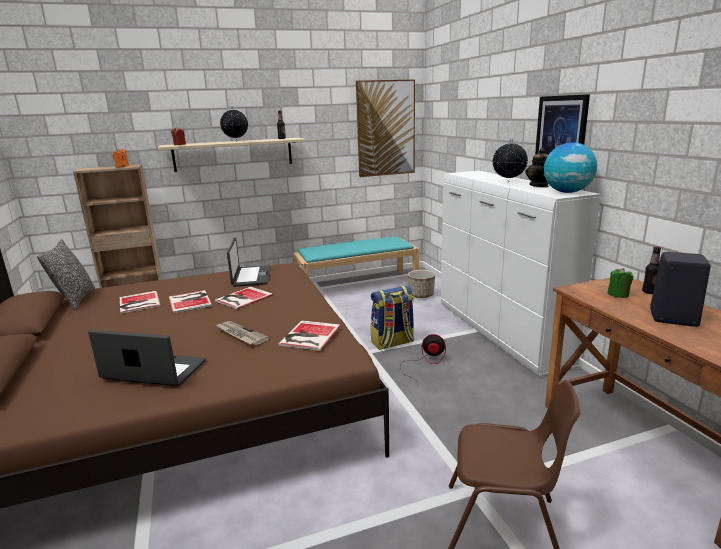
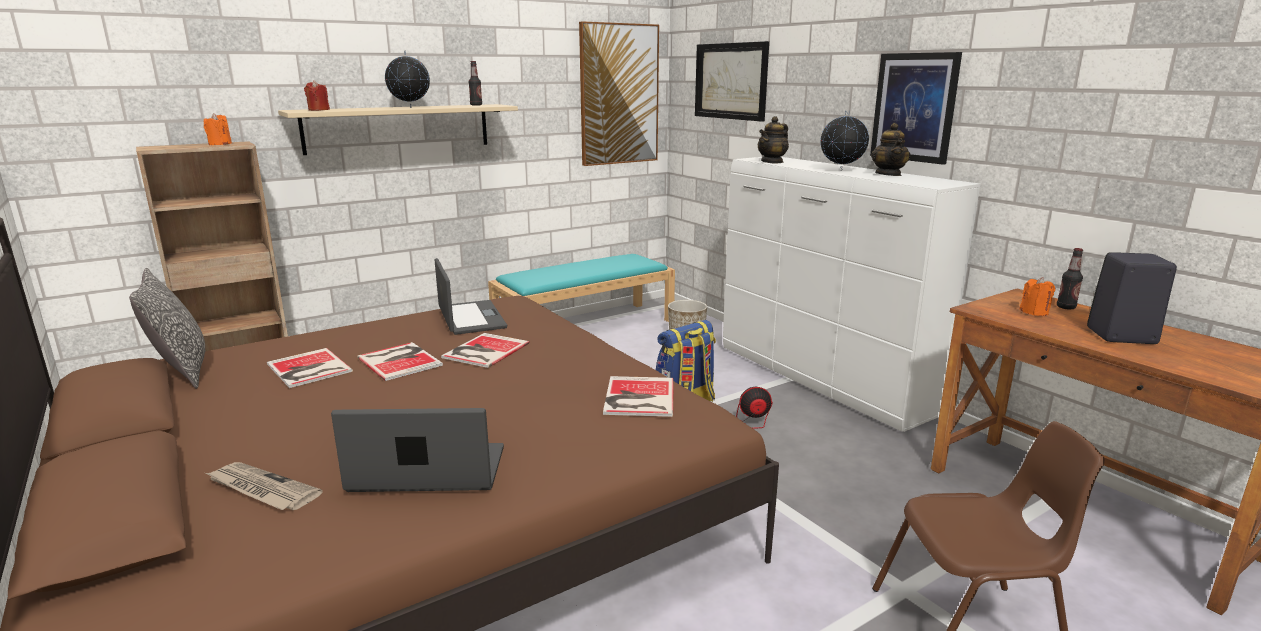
camera: 15 degrees left, 0 degrees up
(240, 335) = (530, 404): newspaper -> newspaper (261, 489)
(456, 117) = (731, 81): none -> picture
(469, 175) = (772, 162): none -> teapot
(567, 192) = (937, 182): globe -> none
(618, 294) = (1034, 312): green candle -> orange candle

